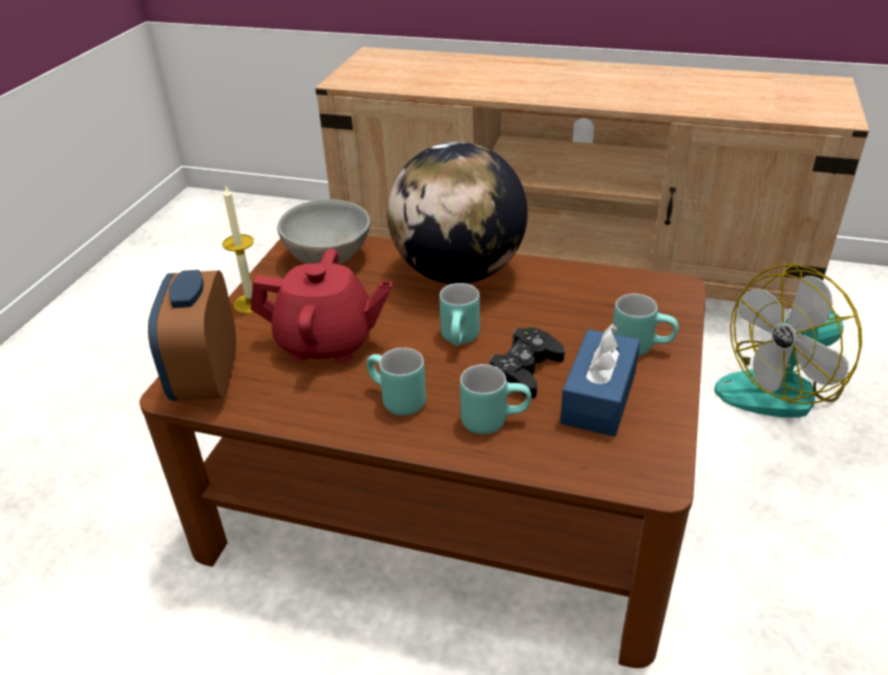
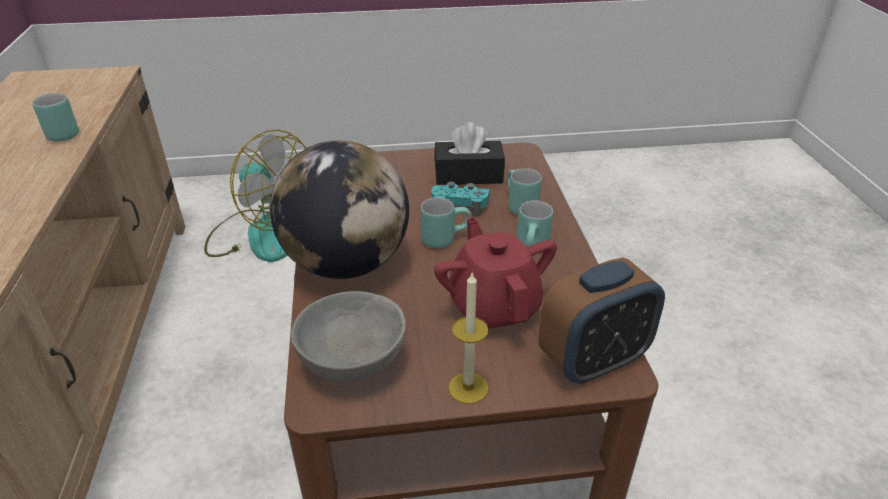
camera: 115 degrees left, 0 degrees up
(525, 370) = (460, 204): black game controller -> turquoise game controller
(599, 398) = (468, 175): blue tissue box -> black tissue box
(641, 346) = (405, 168): turquoise mug -> turquoise mug (63, 132)

